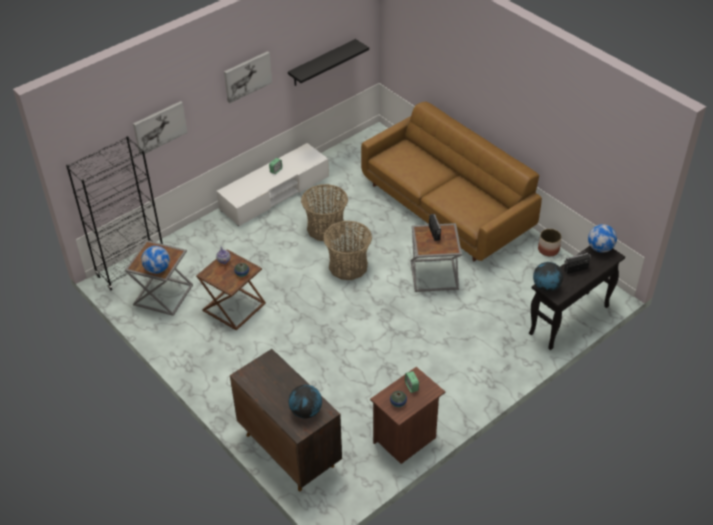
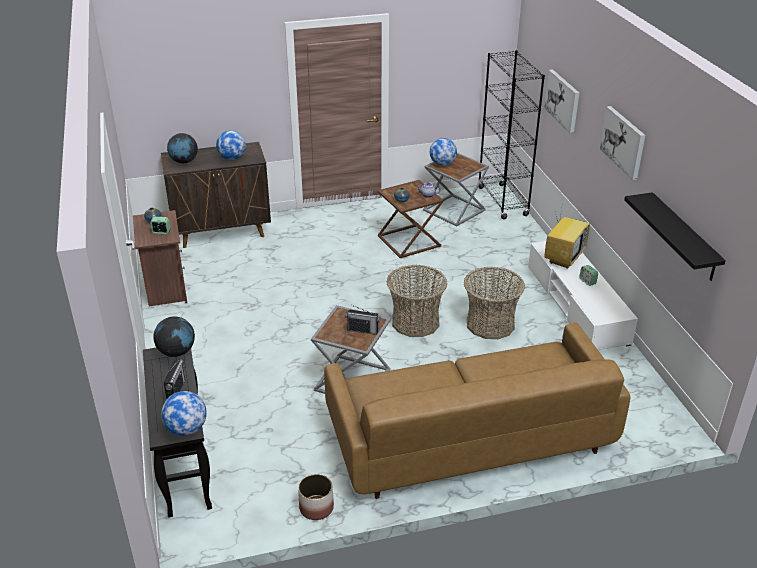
camera: 115 degrees right, 10 degrees down
(249, 187) = (564, 258): none -> television
(278, 377) = (232, 158): none -> globe

